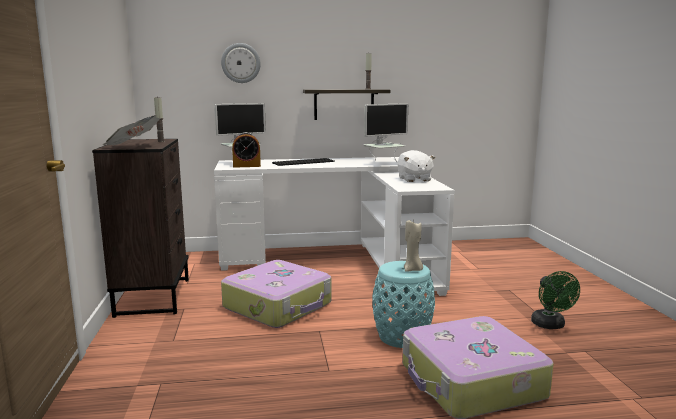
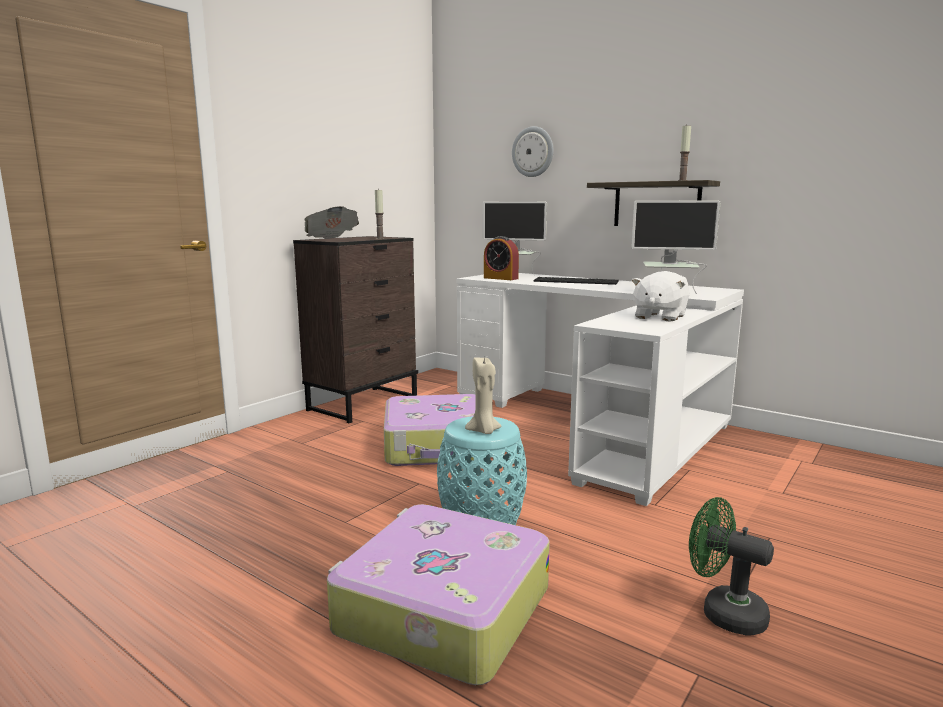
camera: 45 degrees right, 0 degrees up
(550, 325) = (723, 612): green fan -> green fan turned 90 degrees clockwise

